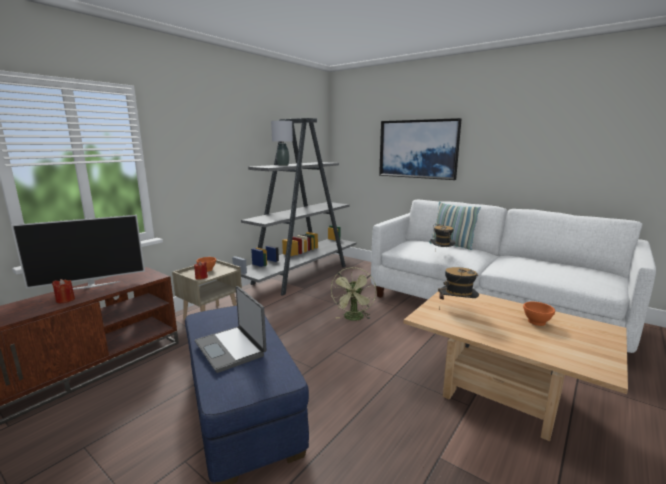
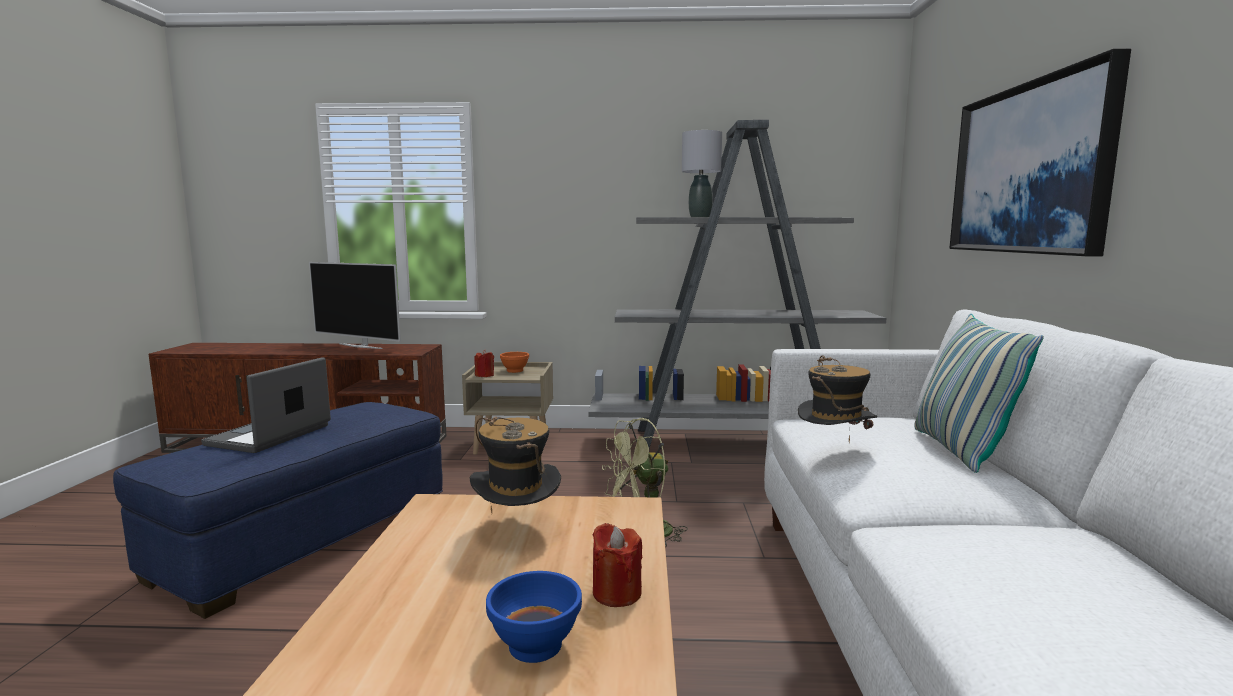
camera: 55 degrees right, 5 degrees down
(65, 300) = (316, 350): red candle -> red candle (617, 593)
(536, 322) = (535, 644): orange bowl -> blue bowl

